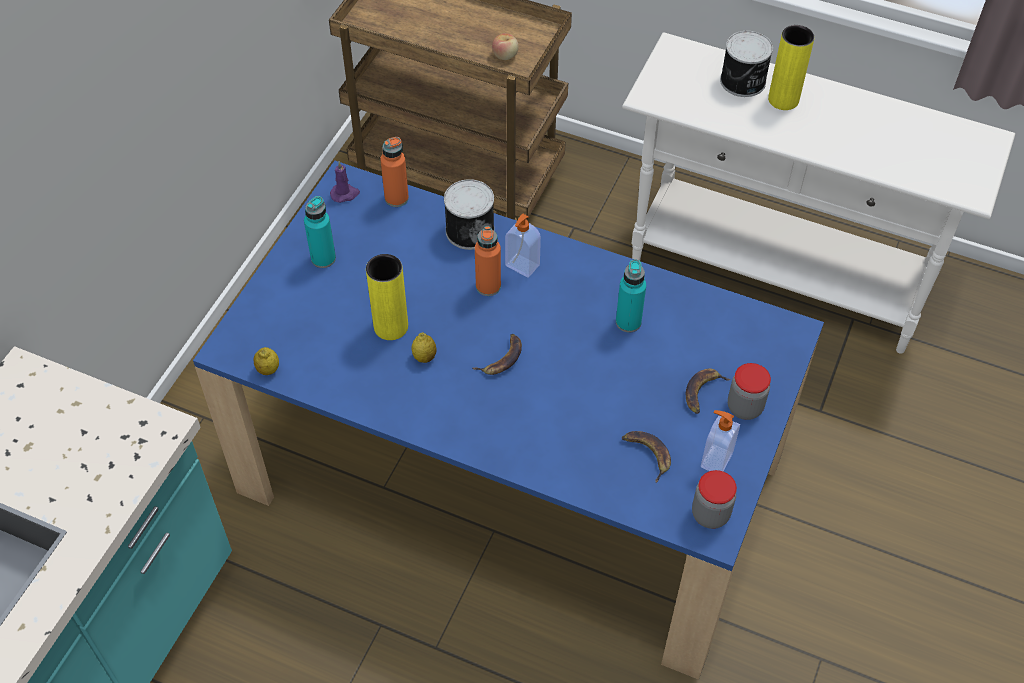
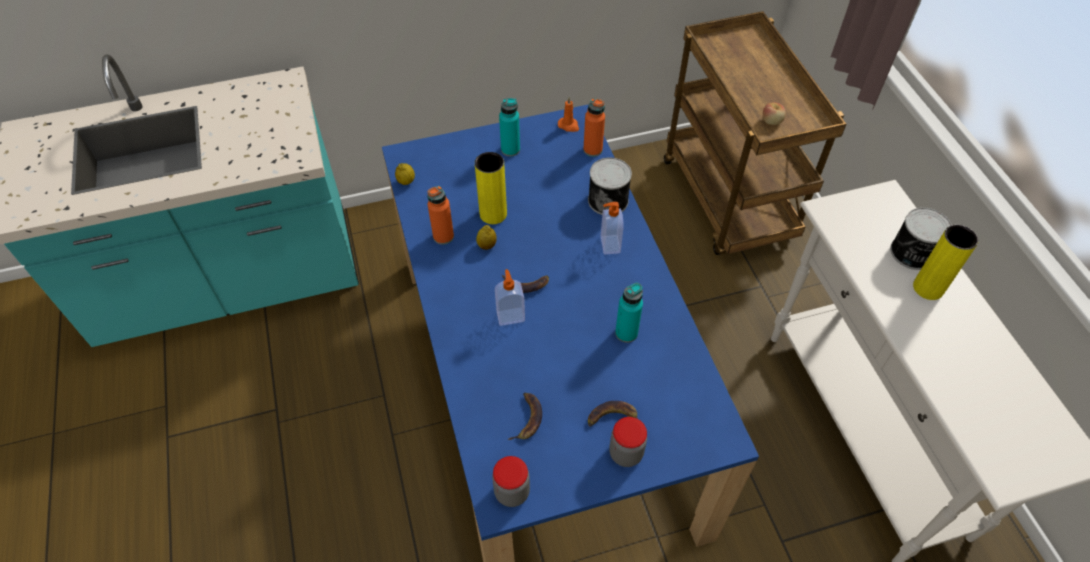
camera: 50 degrees right, 0 degrees up
(345, 194) = (569, 125): purple candle -> orange candle
(488, 286) = (574, 239): orange bottle -> orange bottle (443, 236)
(715, 459) = (562, 464): soap dispenser -> soap dispenser (510, 315)

